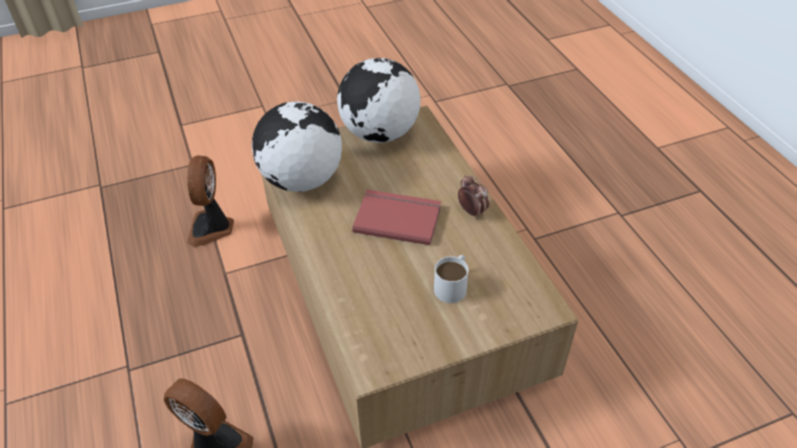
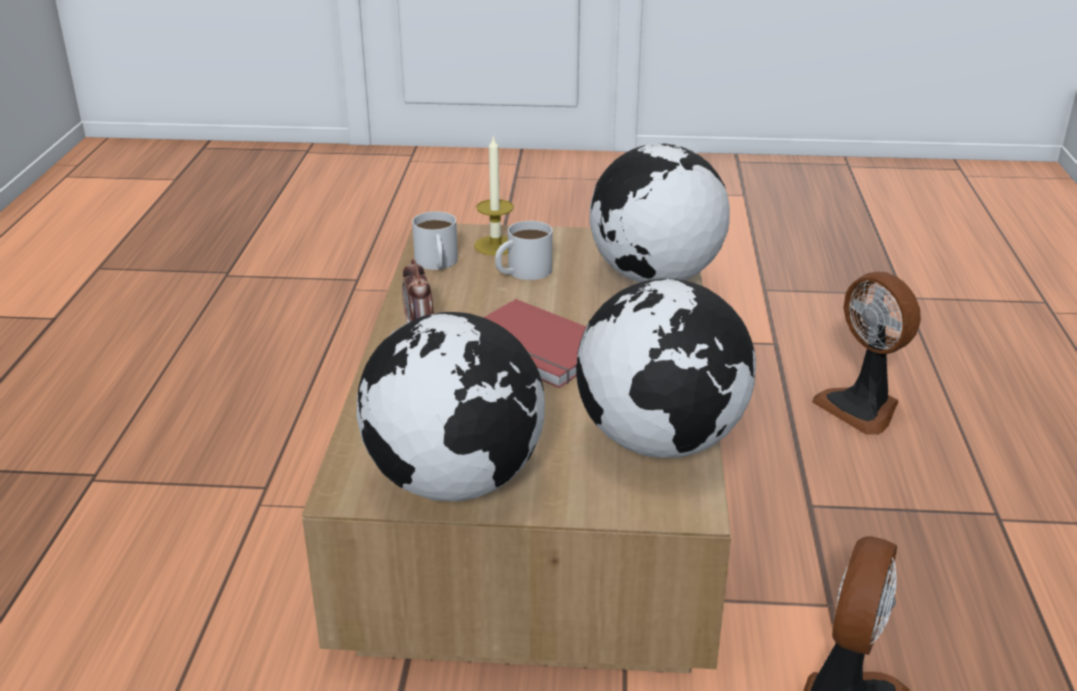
camera: 155 degrees left, 15 degrees down
(361, 313) = (654, 277): none -> globe
(494, 310) = (495, 245): none -> candle
(514, 273) = (437, 264): none -> white mug

